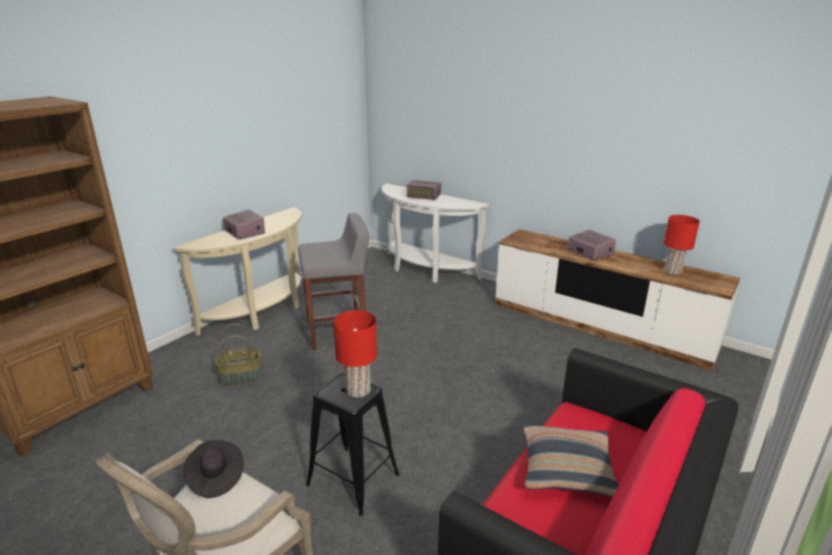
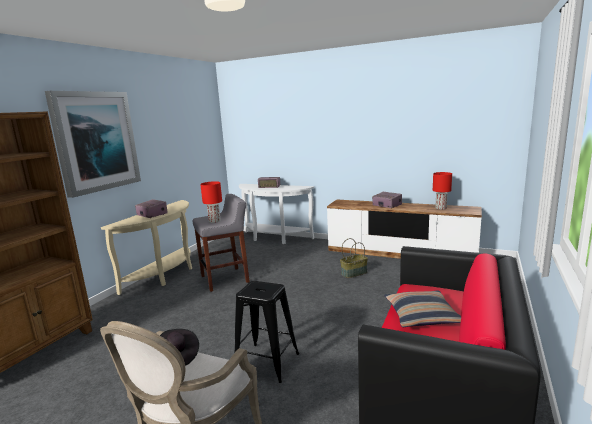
camera: 10 degrees left, 10 degrees down
(169, 128) = (96, 141): none -> picture
(241, 377) = (161, 314): basket -> basket (354, 273)
(357, 390) = (267, 288): red table lamp -> red table lamp (214, 221)

